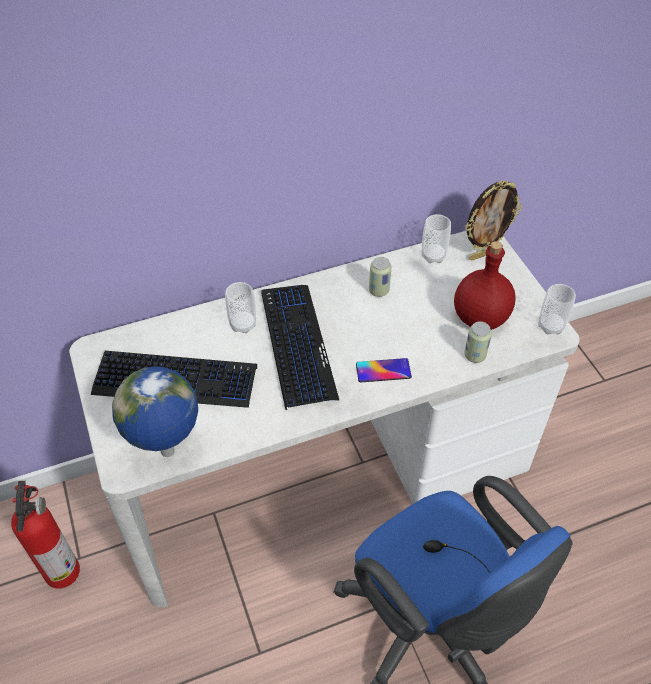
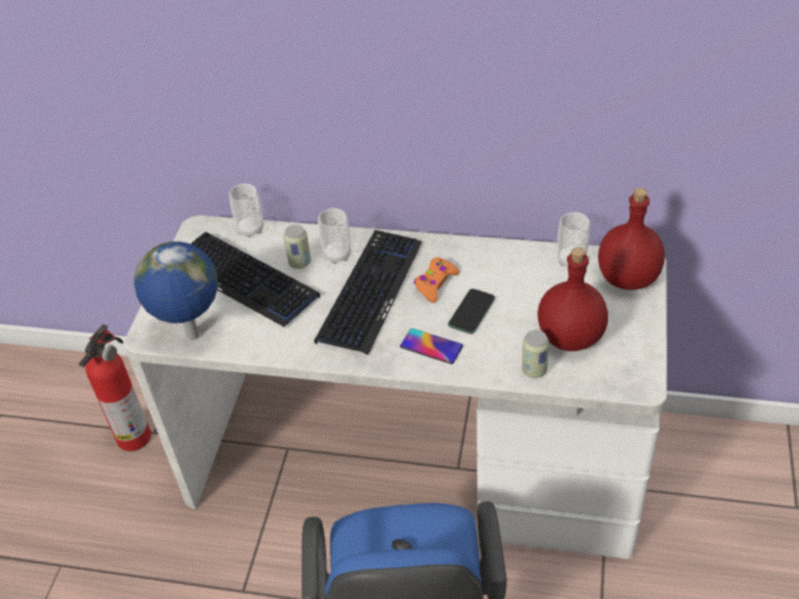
camera: 35 degrees right, 5 degrees down
(345, 316) = (435, 284): none -> orange game controller
(379, 290) = (488, 272): can -> can (300, 262)
(392, 328) = (471, 312): none -> phone
(484, 254) = (628, 277): picture frame -> red bottle
(550, 326) = (641, 375): cup -> cup (251, 229)

